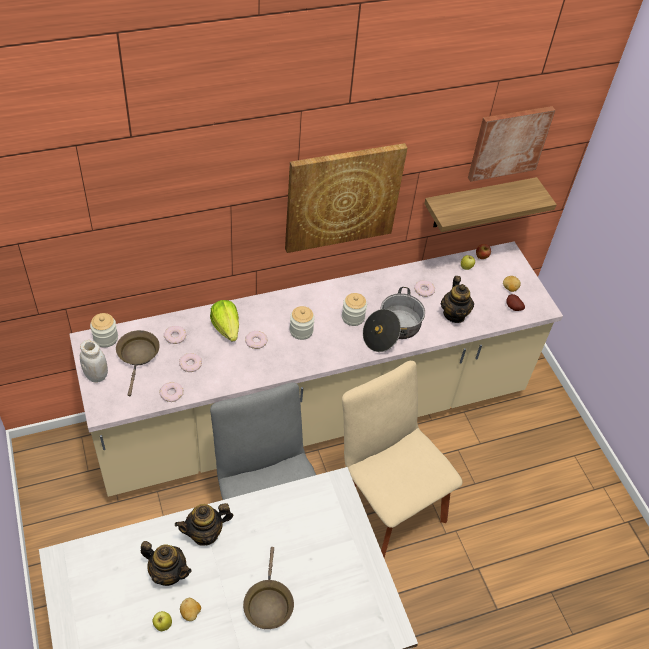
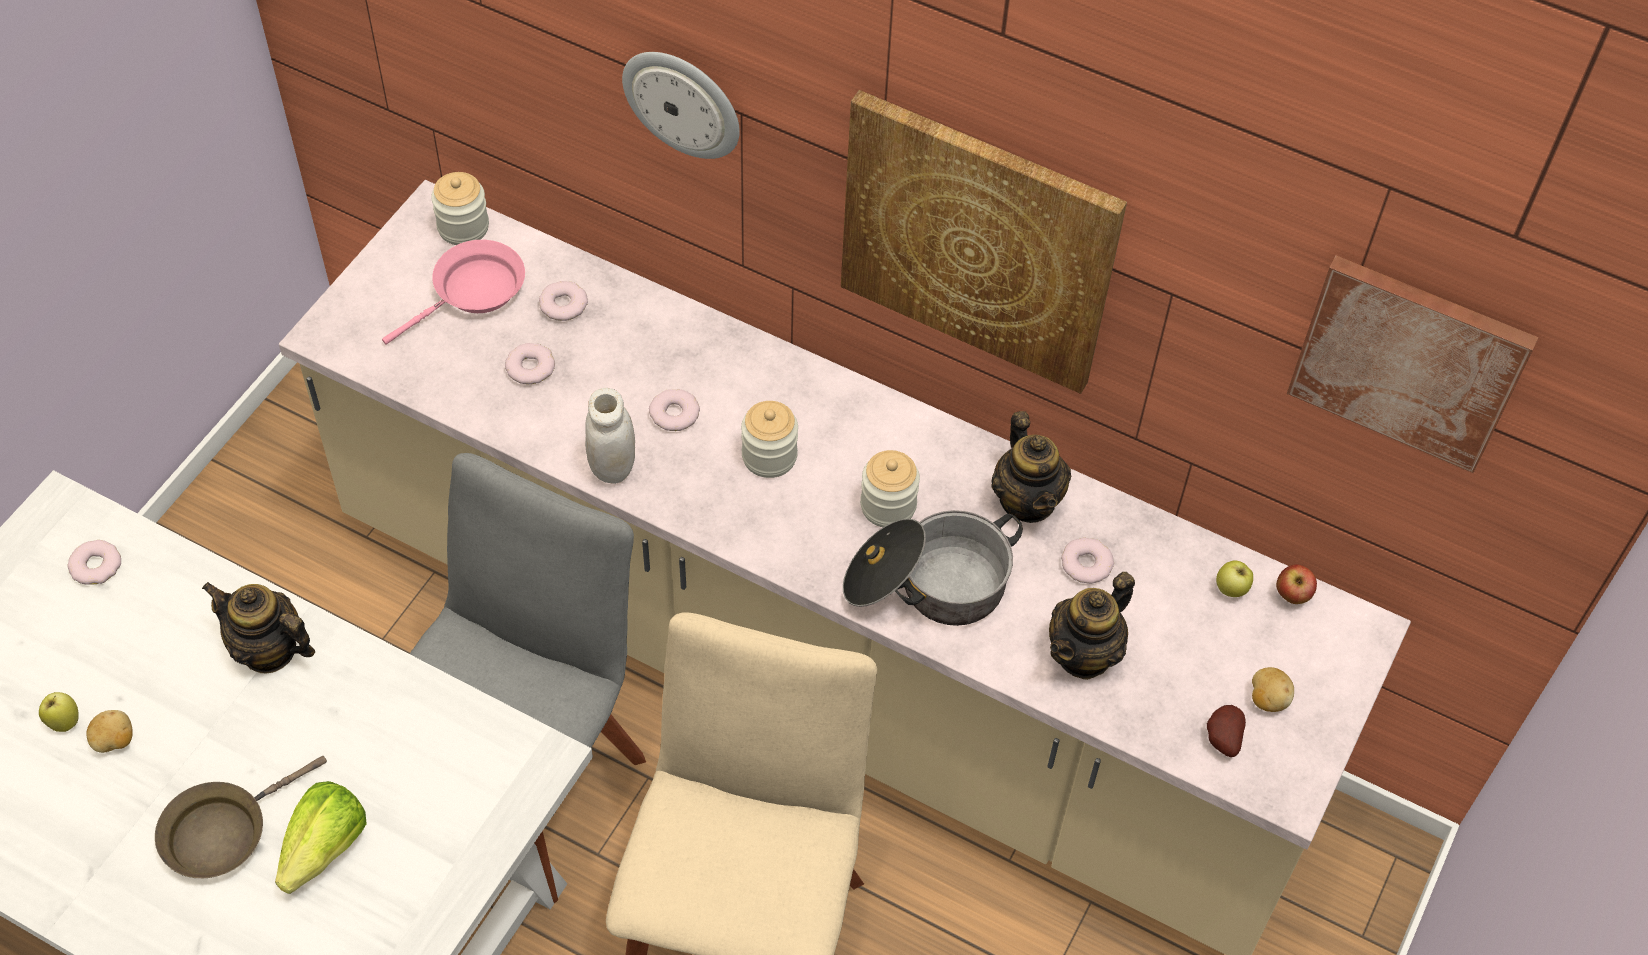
camera: 50 degrees right, 5 degrees up
(96, 375) = (381, 275): white jar -> white jar (612, 467)
(138, 356) = (473, 292): brown frying pan -> pink frying pan
(168, 573) = (156, 657): teapot -> teapot (1027, 500)
(171, 393) = (448, 390): donut -> donut (96, 566)
(204, 216) = (683, 102): none -> wall clock
(226, 328) = (656, 354): lettuce -> lettuce (325, 848)
(477, 203) = (1319, 462): shelf -> none

